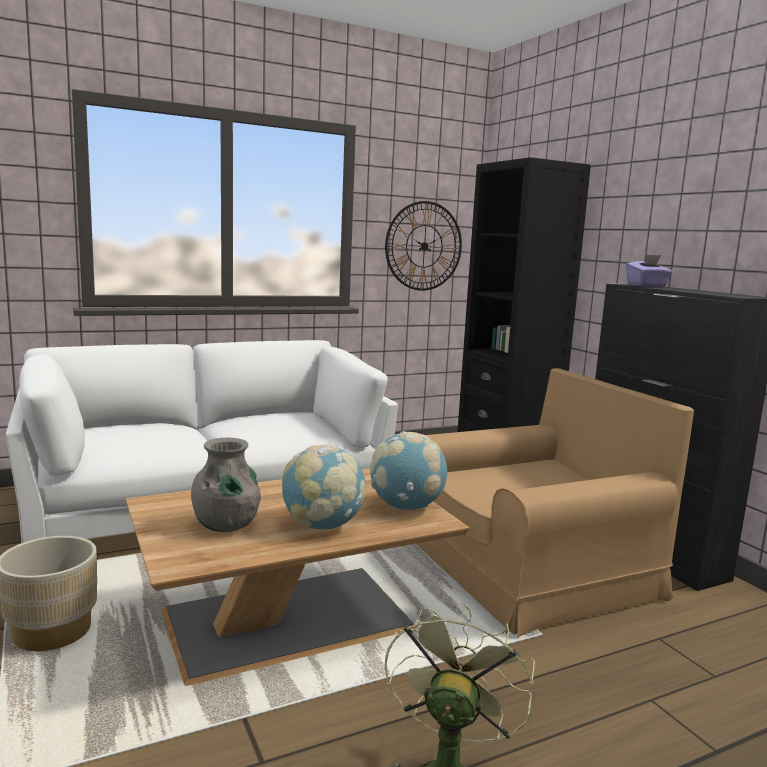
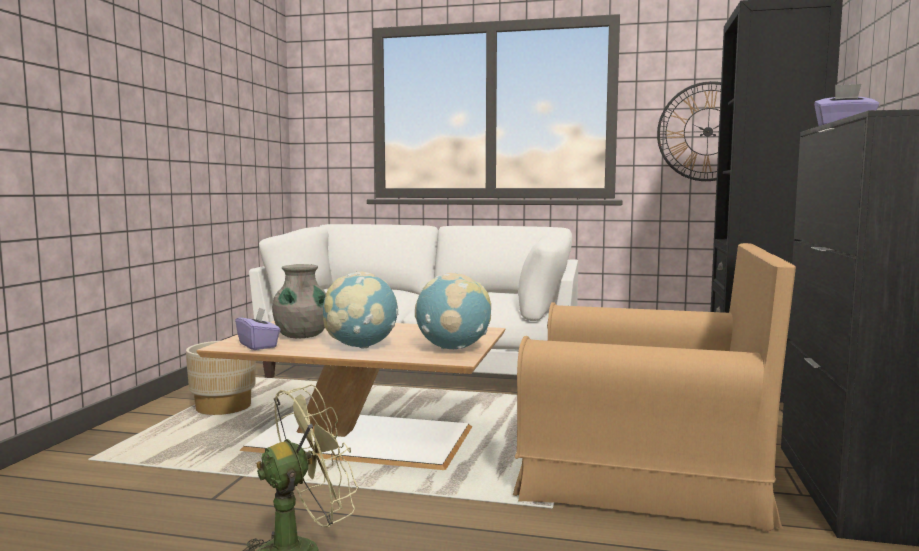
camera: 40 degrees right, 5 degrees down
(213, 554) = (258, 345): none -> purple tissue box

